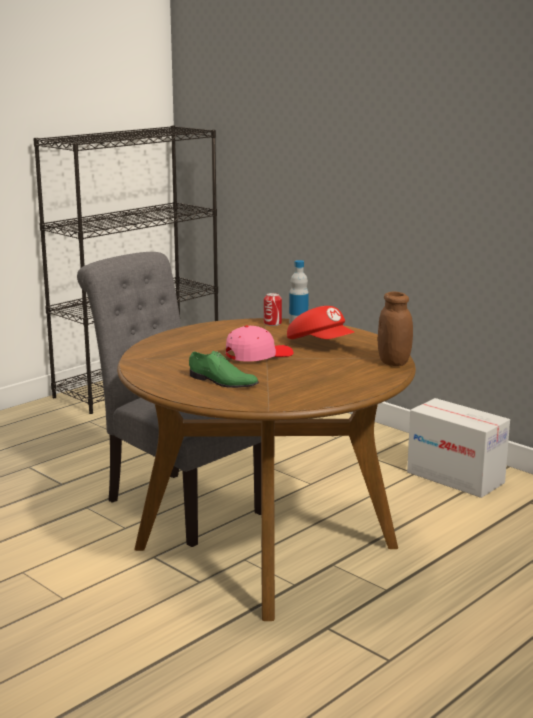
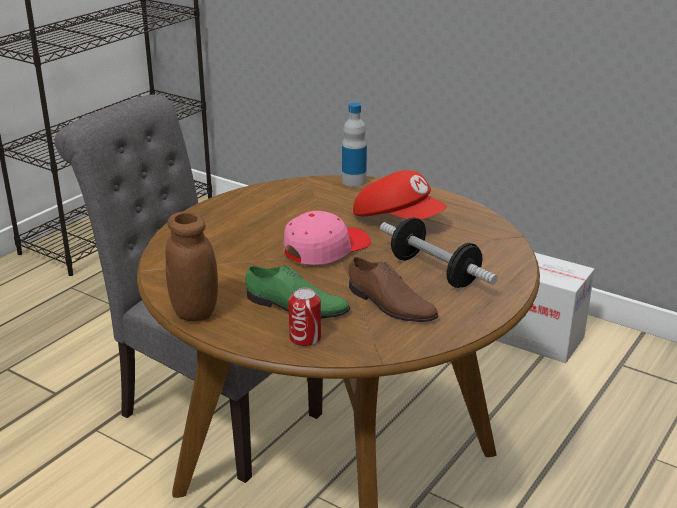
camera: 10 degrees left, 10 degrees up
(272, 323) = (321, 186): can -> can (305, 338)
(289, 384) = (390, 304): none -> brown shoe
(331, 371) = (434, 272): none -> dumbbell
(394, 362) = (506, 248): brown jar -> brown jar (194, 312)

